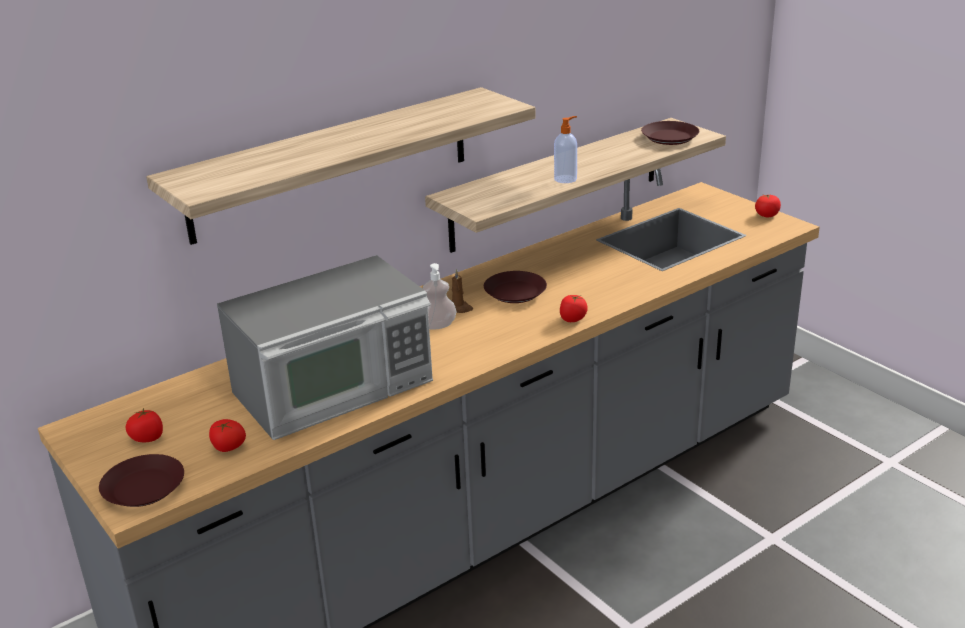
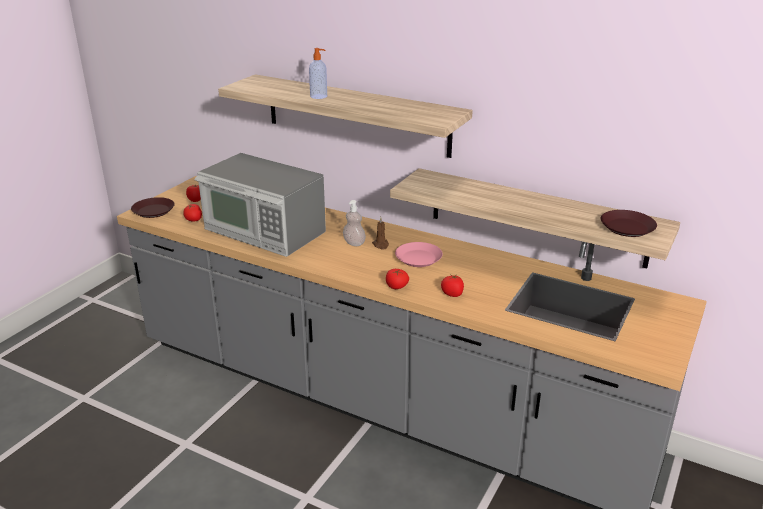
camera: 65 degrees right, 0 degrees up
(515, 292) = (419, 258): brown plate -> pink plate
(566, 179) = (491, 203): soap dispenser -> soap dispenser (319, 96)
(766, 215) = (671, 346): tomato -> tomato (452, 294)

